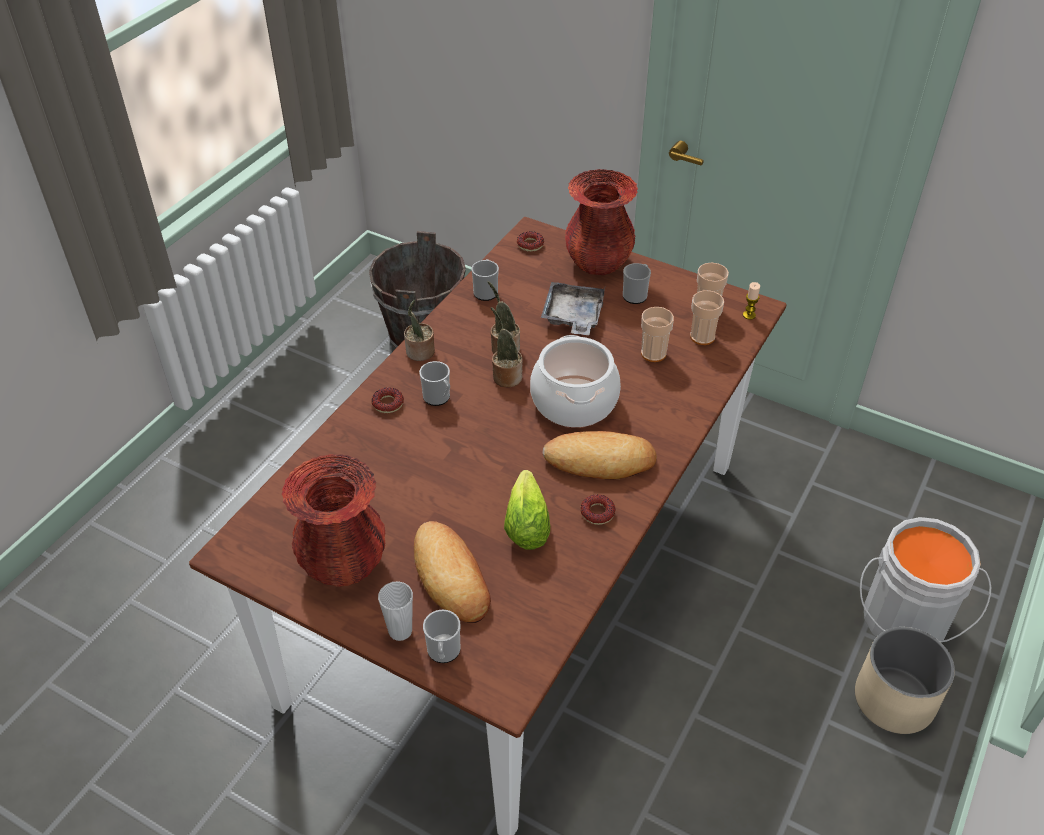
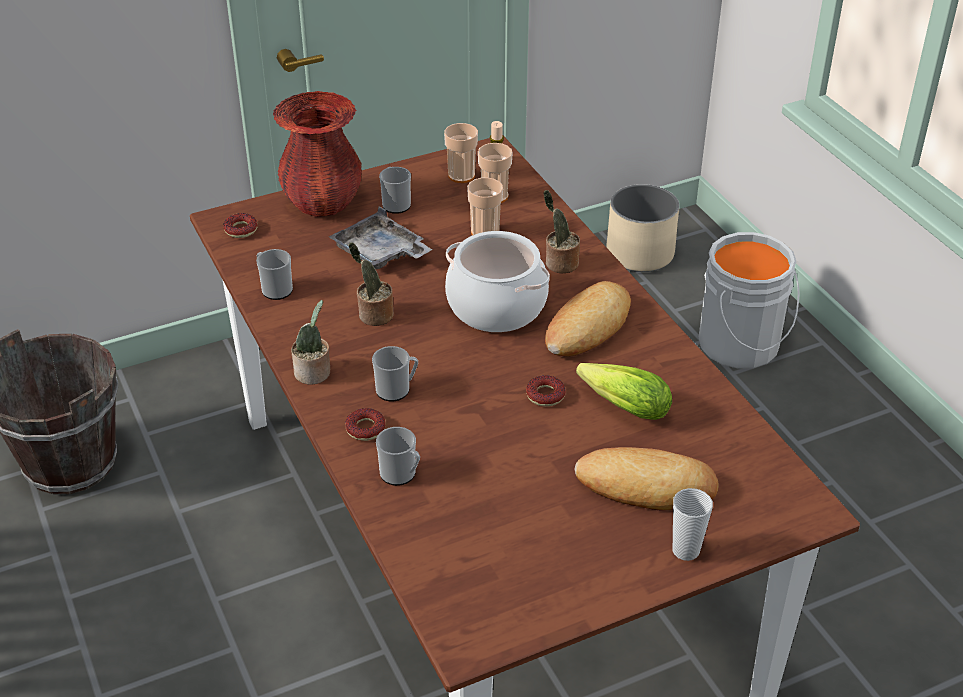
camera: 55 degrees left, 5 degrees down
(343, 564) = (564, 556): red vase -> none
(443, 653) = (735, 531): mug -> mug (401, 475)
(505, 376) = (414, 332): potted plant -> potted plant (559, 264)
(597, 512) = (649, 358): donut -> donut (545, 395)
(894, 700) = (808, 395): beige planter -> beige planter (640, 254)

